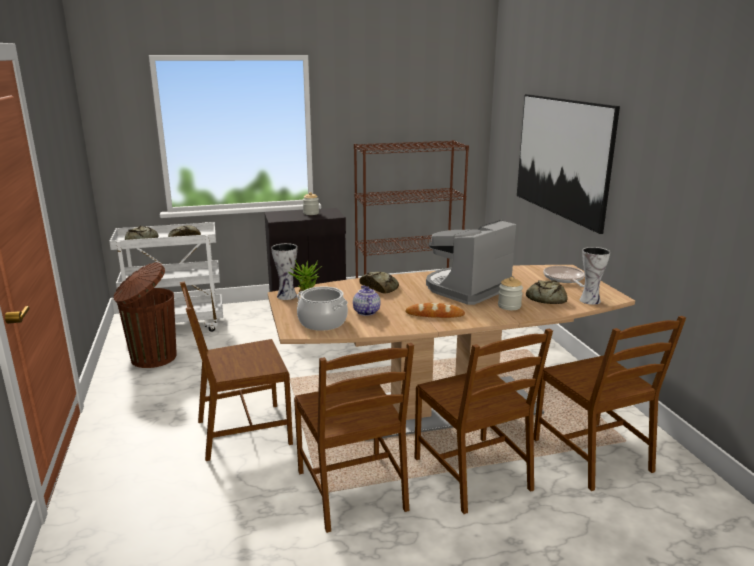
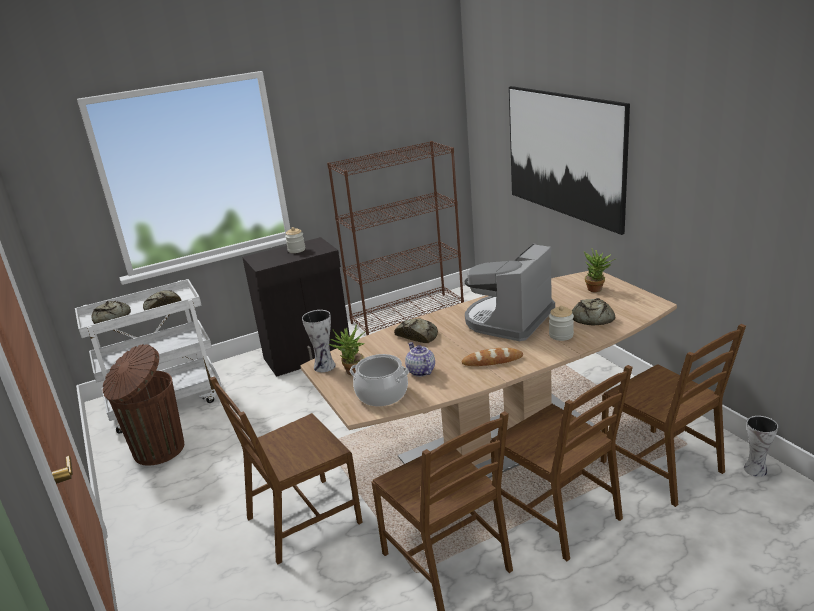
camera: 10 degrees left, 5 degrees up
(564, 279) = (597, 289): frying pan -> potted plant
(590, 300) = (635, 312): vase -> vase (755, 469)

